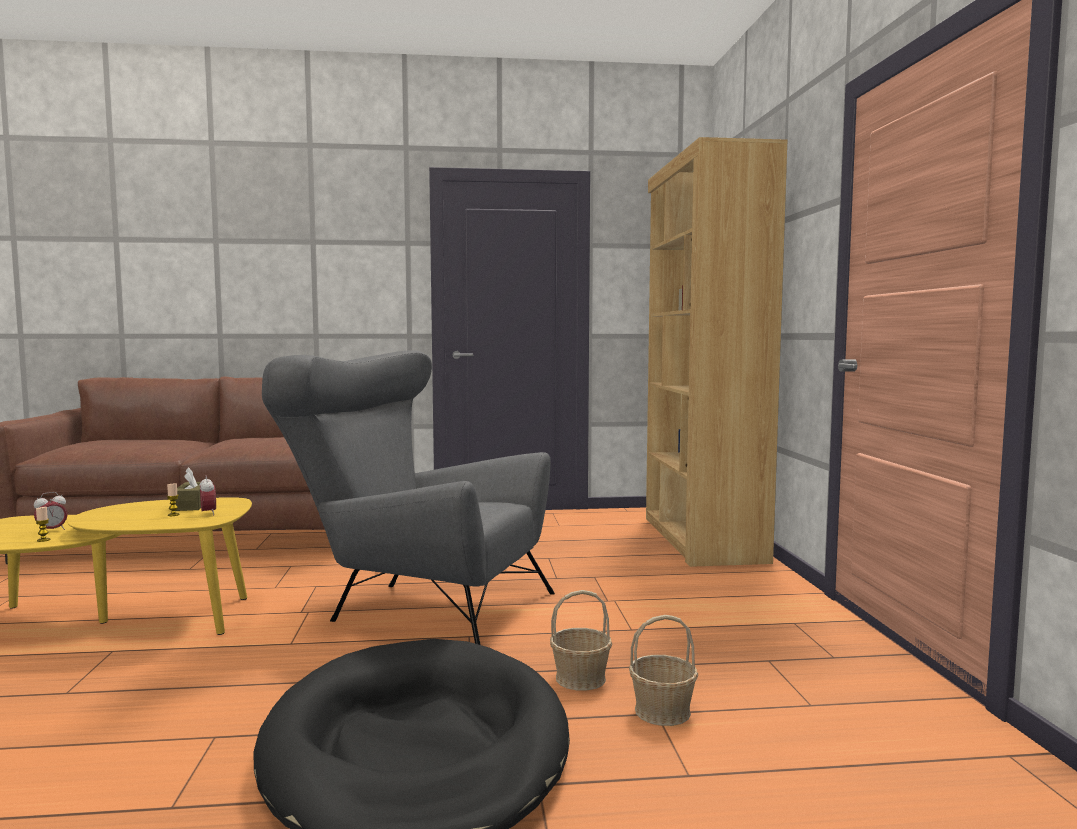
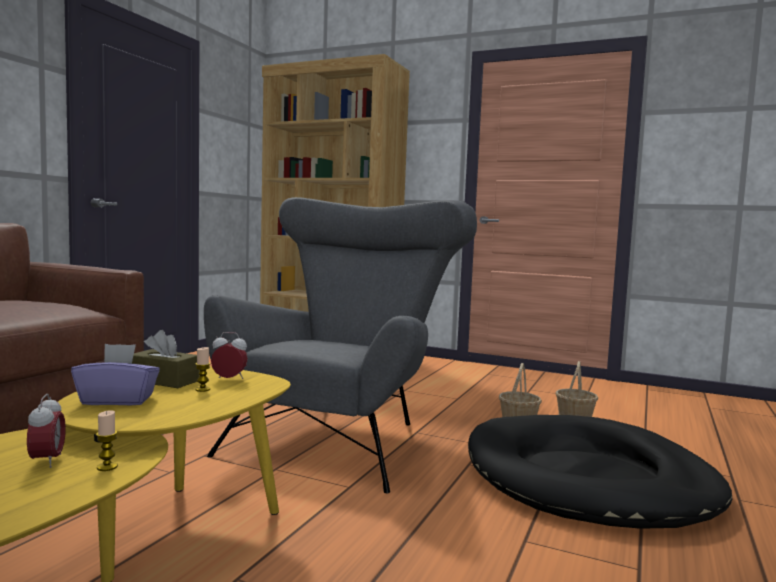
camera: 60 degrees left, 0 degrees up
(133, 509) = (118, 400): none -> purple tissue box
(418, 611) = (341, 435): grey armchair -> grey armchair turned 150 degrees clockwise

